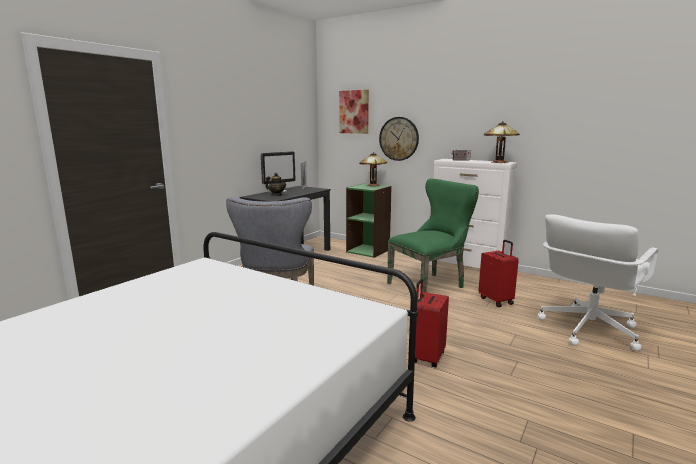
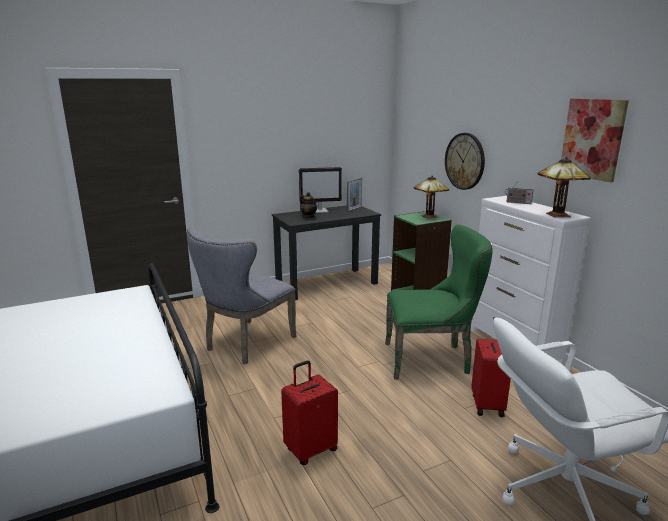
camera: 30 degrees right, 5 degrees up
(354, 112) = (425, 121): picture -> picture (592, 139)

